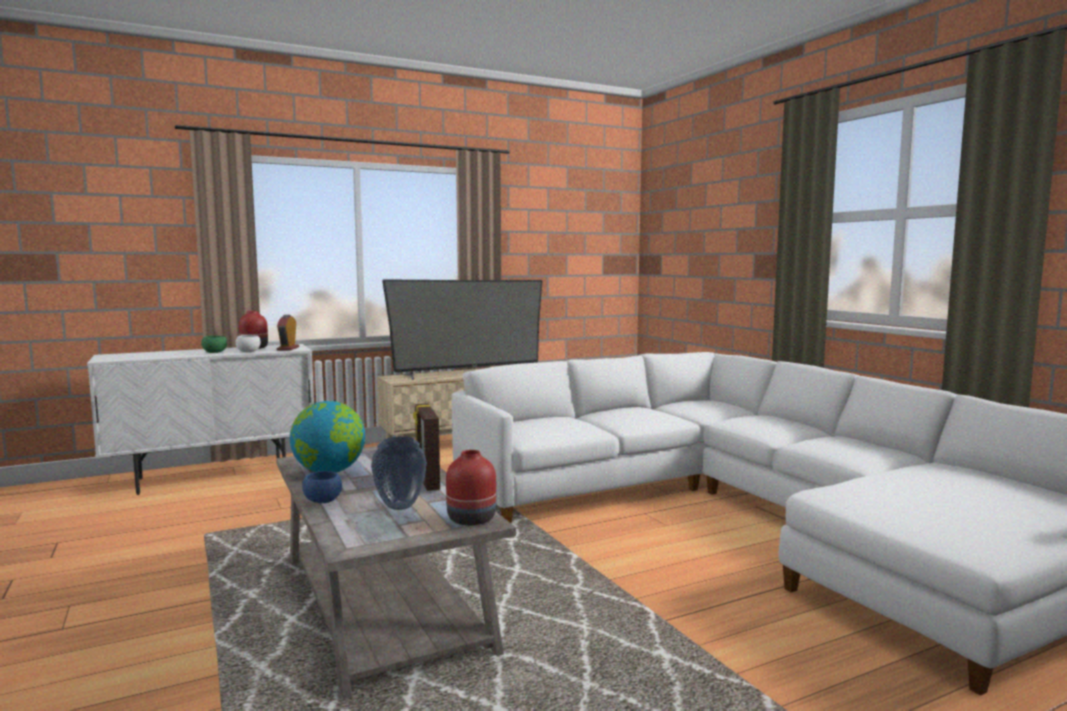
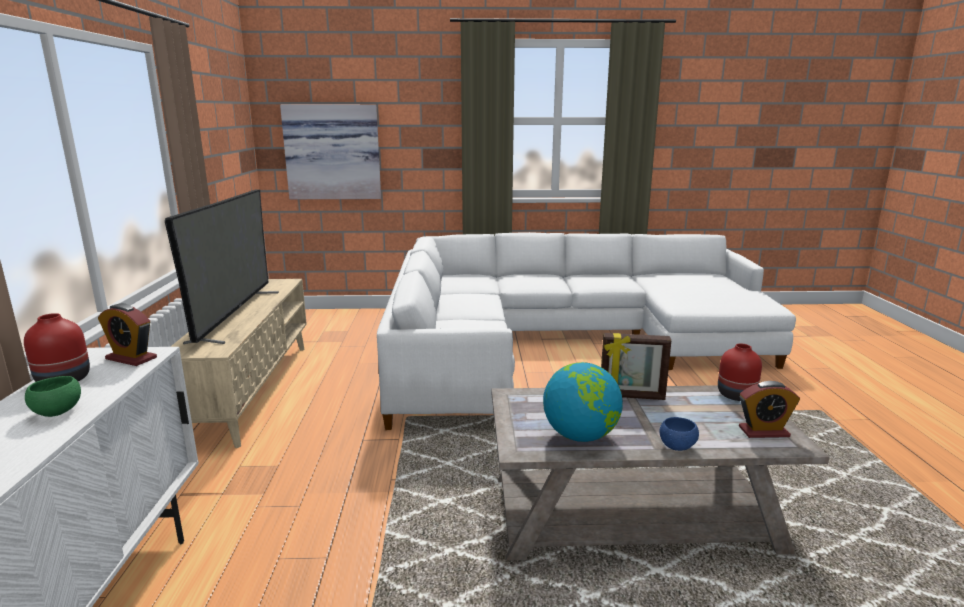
camera: 65 degrees left, 10 degrees up
(248, 352) = (110, 385): white bowl -> none
(375, 532) = (763, 432): none -> alarm clock
(399, 506) = (699, 416): vase -> none
(684, 258) = (333, 152): none -> picture

